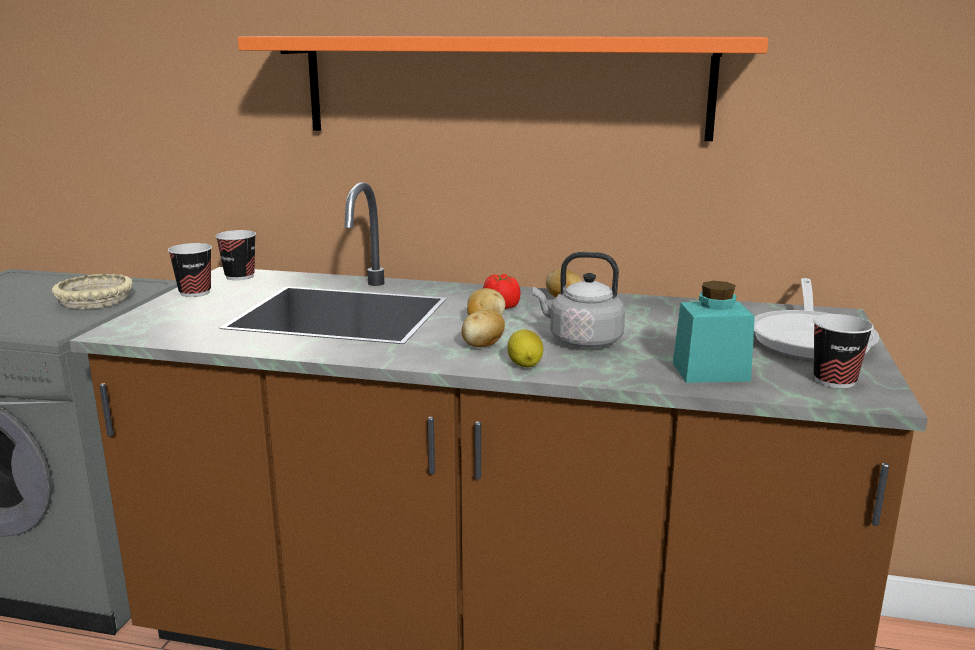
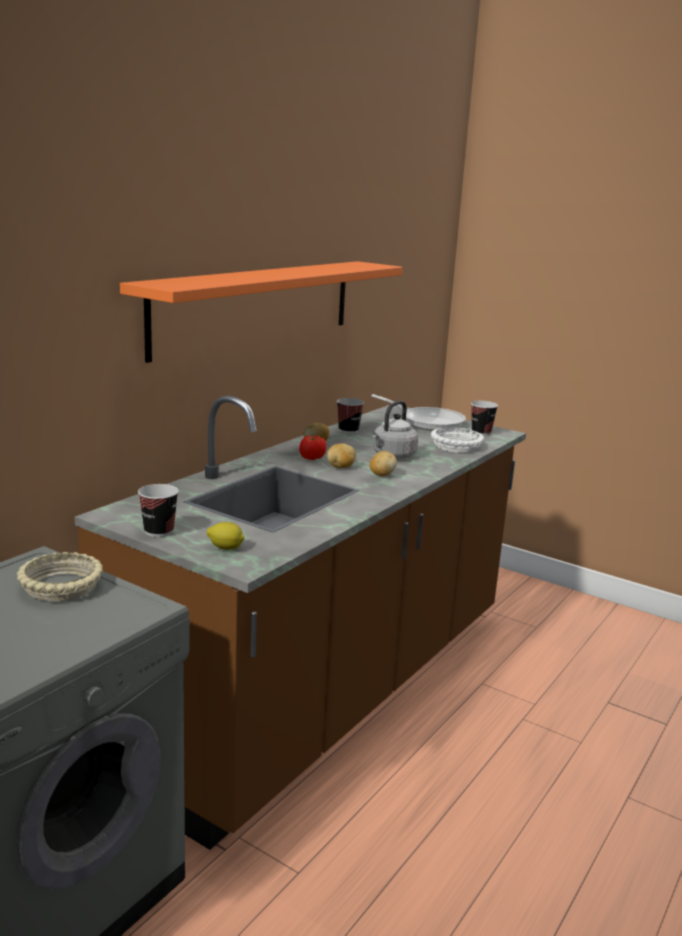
camera: 70 degrees left, 0 degrees up
(239, 276) = (127, 512): cup -> cup (348, 430)
(525, 364) = (419, 472): lemon -> lemon (226, 548)
(710, 372) = (456, 446): turquoise jar -> white bowl

